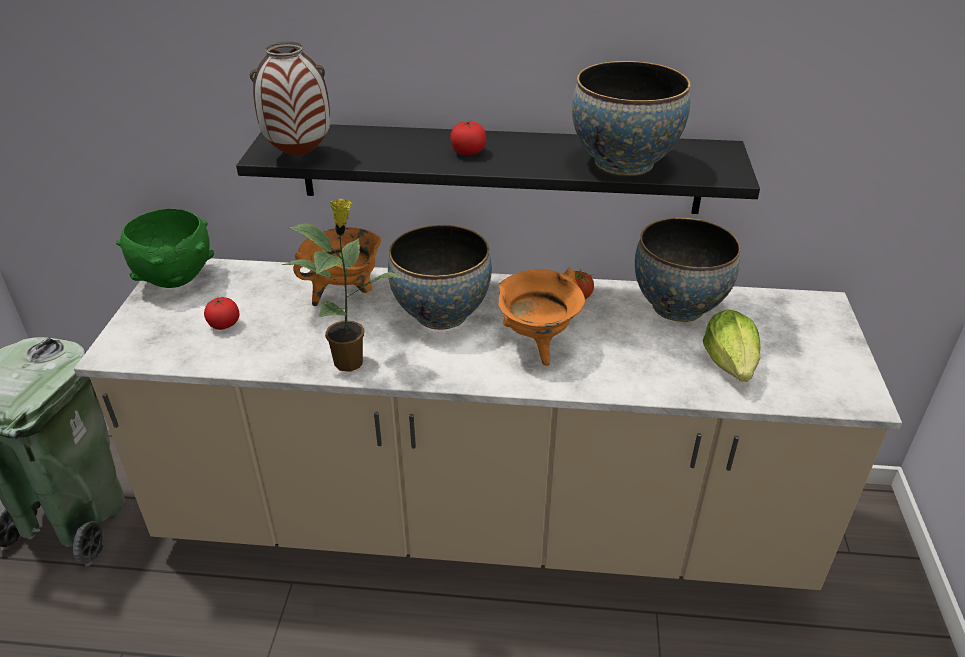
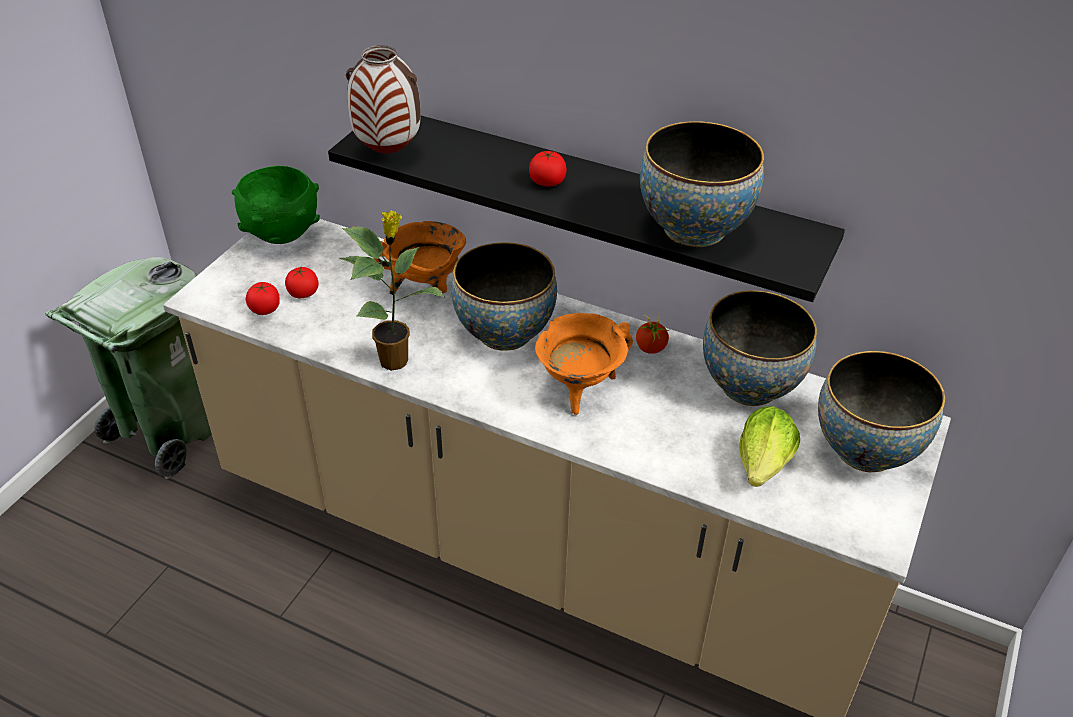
camera: 20 degrees right, 5 degrees up
(190, 347) = (265, 309): none -> tomato
(801, 332) = (865, 450): none -> bowl

